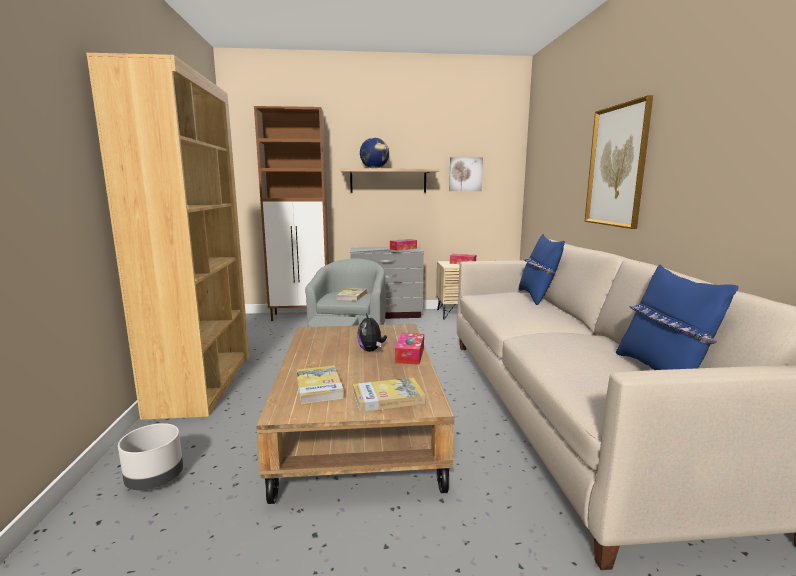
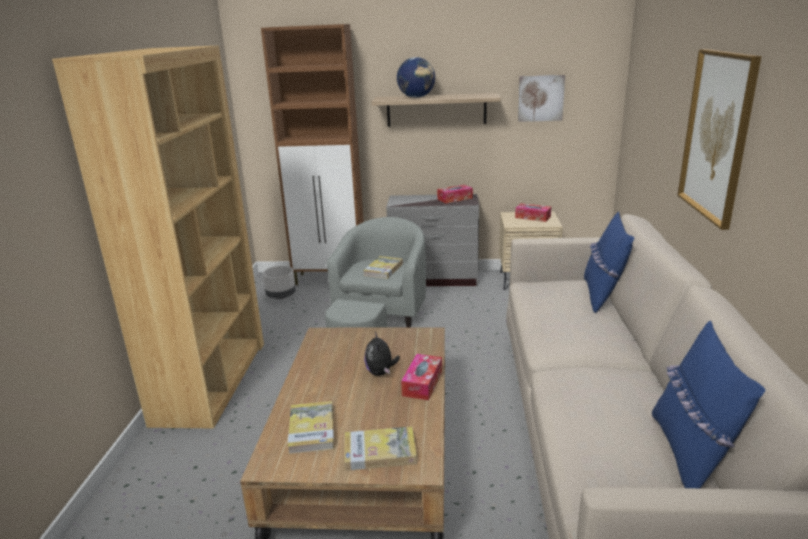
camera: 10 degrees right, 10 degrees up
(155, 479) = (157, 506): grey planter -> grey planter (281, 296)

